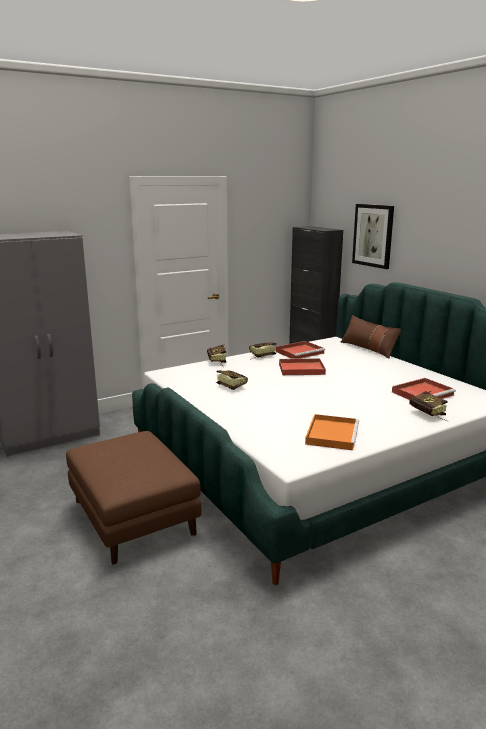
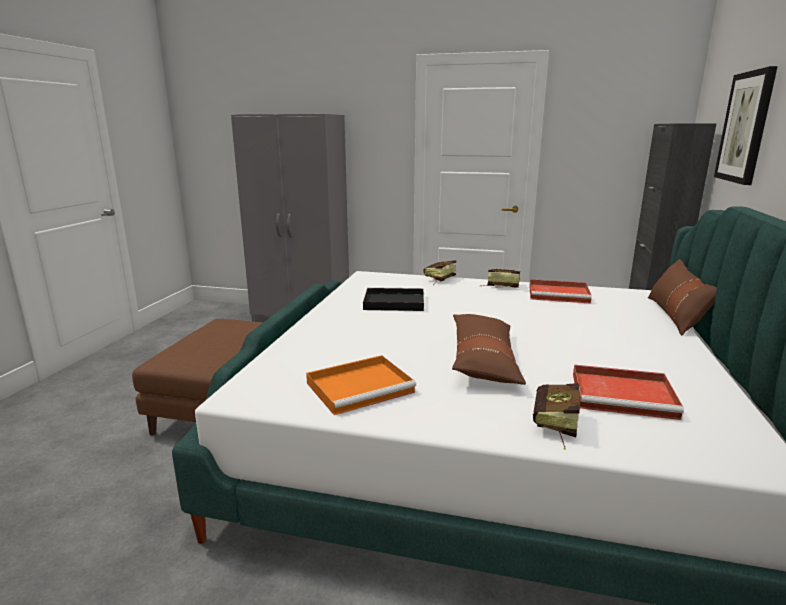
camera: 45 degrees right, 0 degrees up
(229, 386) = (392, 302): book -> black tray
(300, 369) = (512, 310): red tray -> none
(348, 400) = (483, 360): none -> brown pillow

